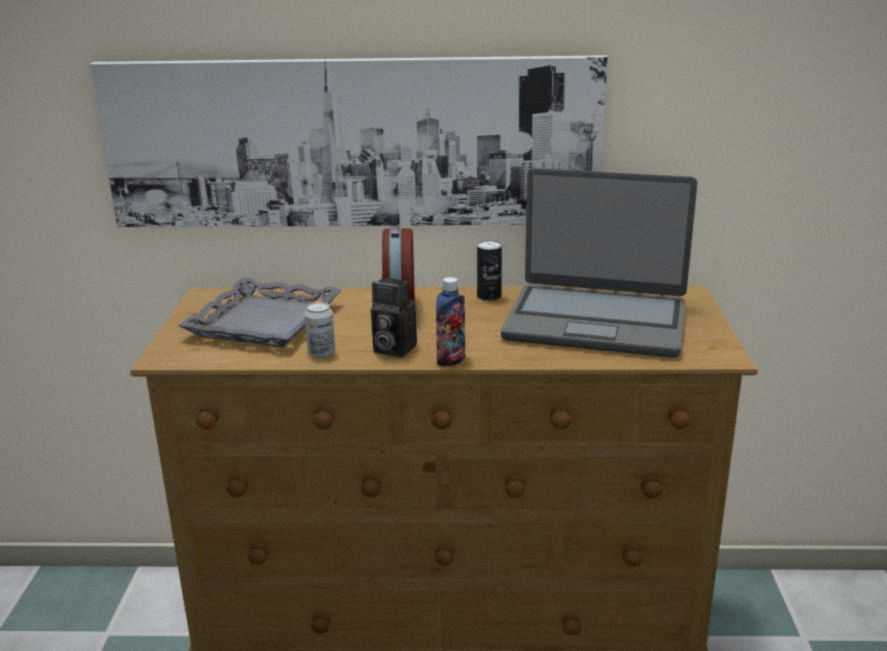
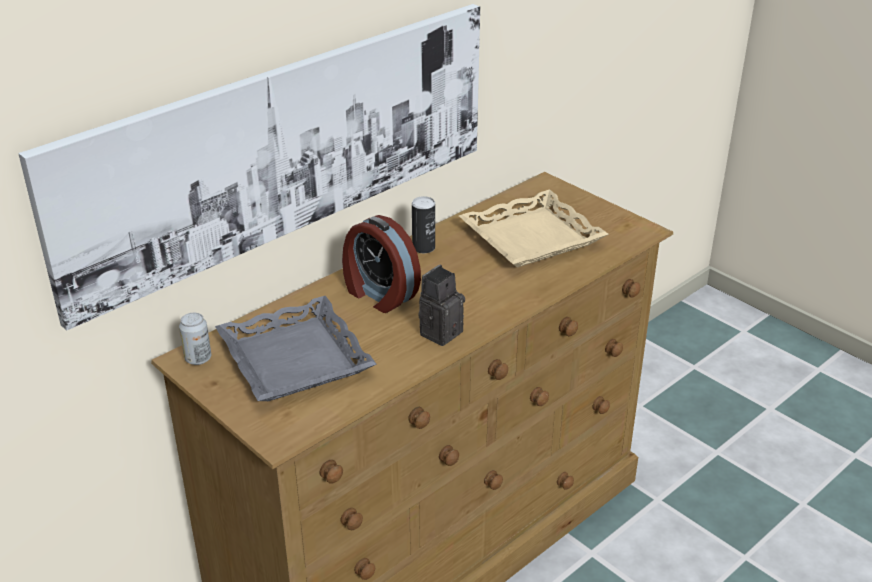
camera: 45 degrees left, 10 degrees up
(321, 353) = (397, 362): can -> can (198, 358)
(391, 349) = (440, 331): camera -> camera turned 150 degrees clockwise
(451, 360) = (497, 319): bottle -> none
(596, 321) = (531, 237): laptop -> beige tray

